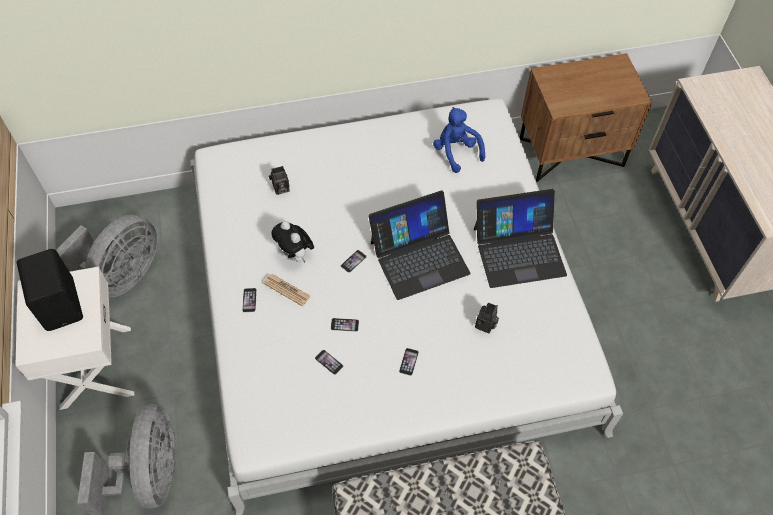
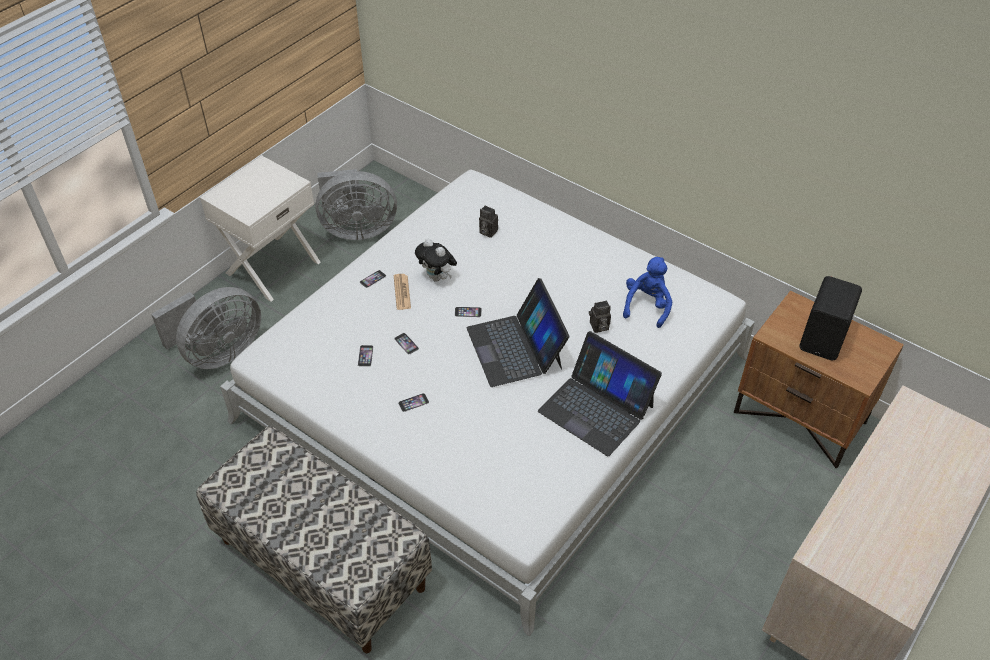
camera: 50 degrees right, 10 degrees down
(62, 304) = (264, 185): black speaker -> black speaker (824, 338)
(295, 255) = (437, 277): plush toy -> plush toy turned 60 degrees counterclockwise
(419, 257) = (515, 348): laptop -> laptop turned 45 degrees clockwise
(485, 326) = (497, 431): camera -> camera (598, 327)

